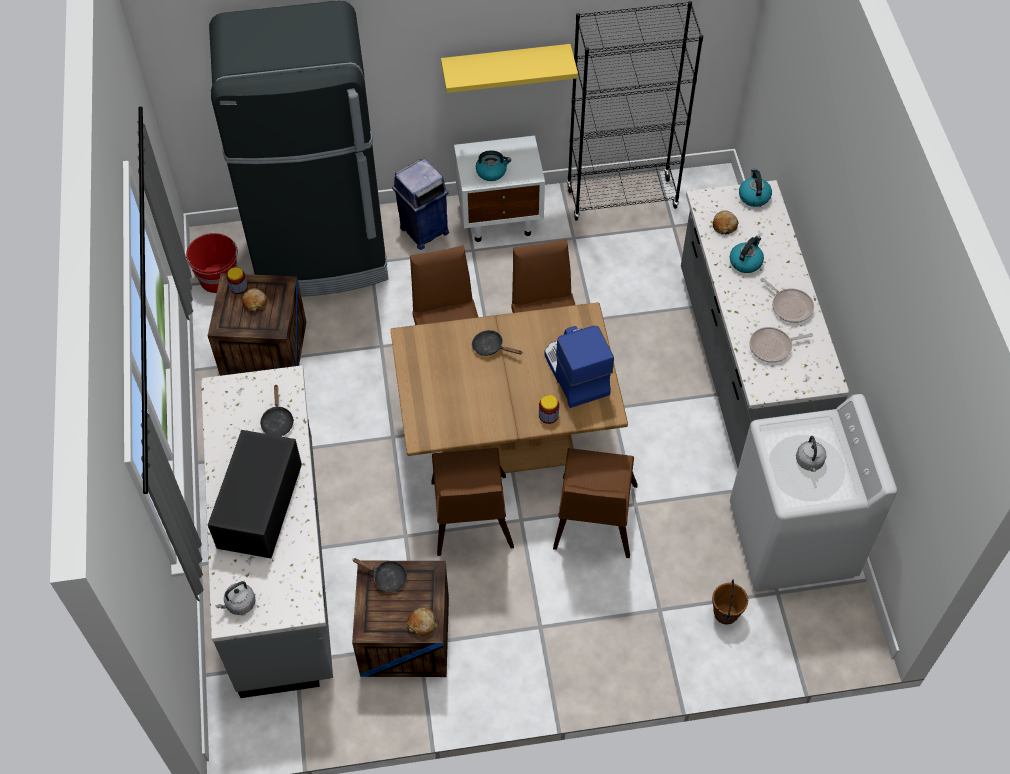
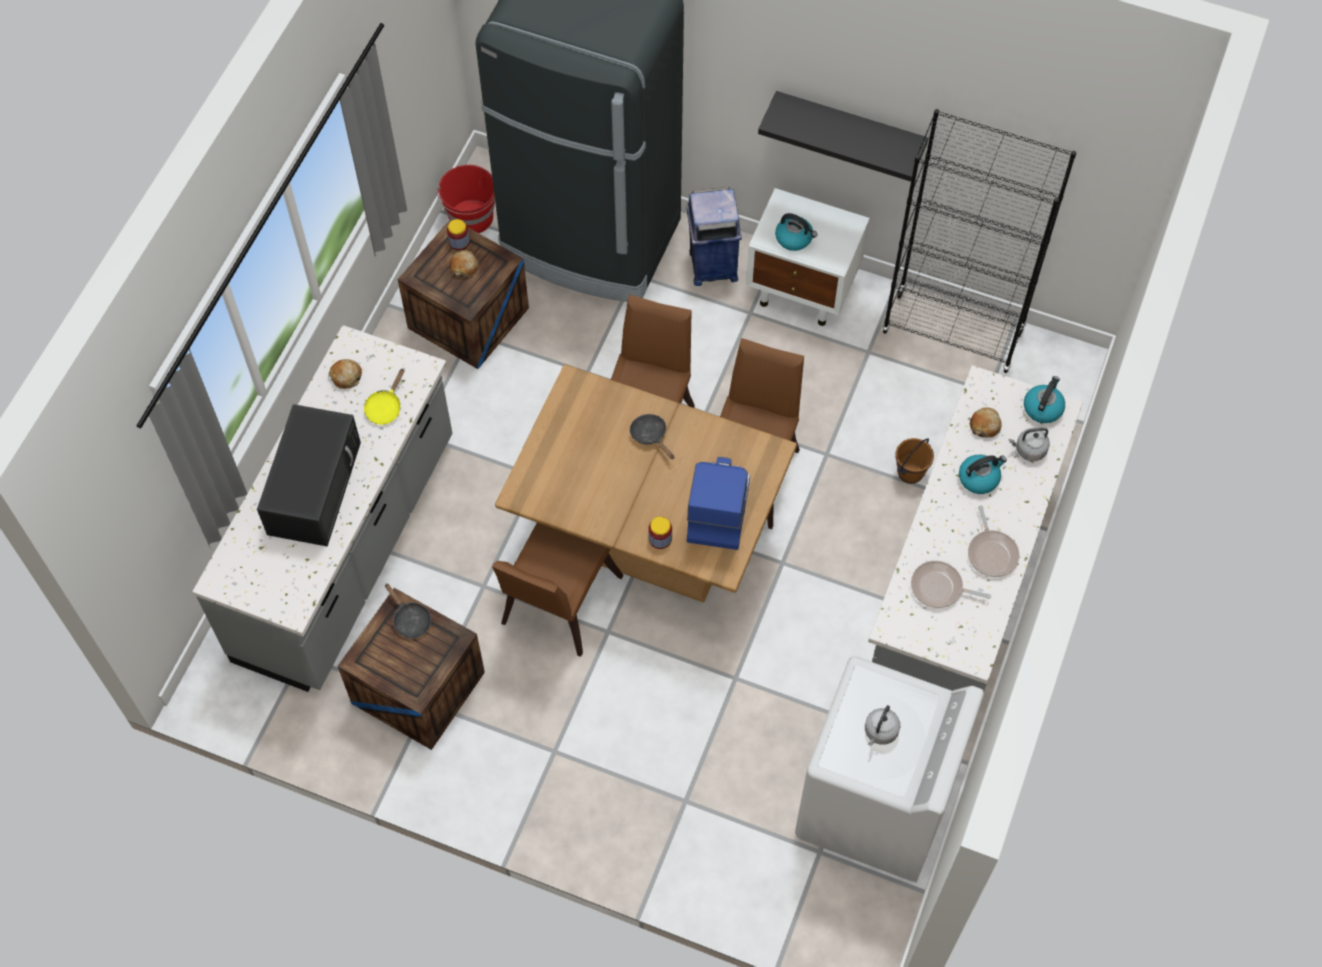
camera: 30 degrees right, 5 degrees up
(239, 604) = (236, 572): grey kettle -> grey kettle (1028, 450)
(259, 507) = (314, 486): black microwave -> black microwave turned 150 degrees clockwise
(277, 421) = (385, 407): black frying pan -> yellow frying pan
(422, 624) = (413, 684): bread -> bread (346, 376)
(505, 64) = (849, 128): yellow shelf -> black shelf
(593, 522) = (678, 674): brown chair -> none
(725, 613) = (750, 842): brown bucket -> brown bucket (910, 472)

